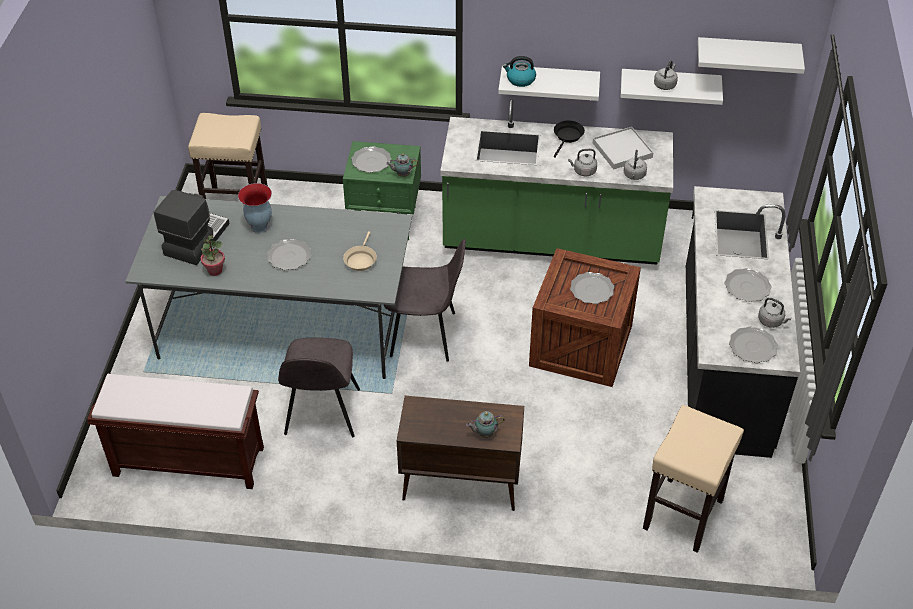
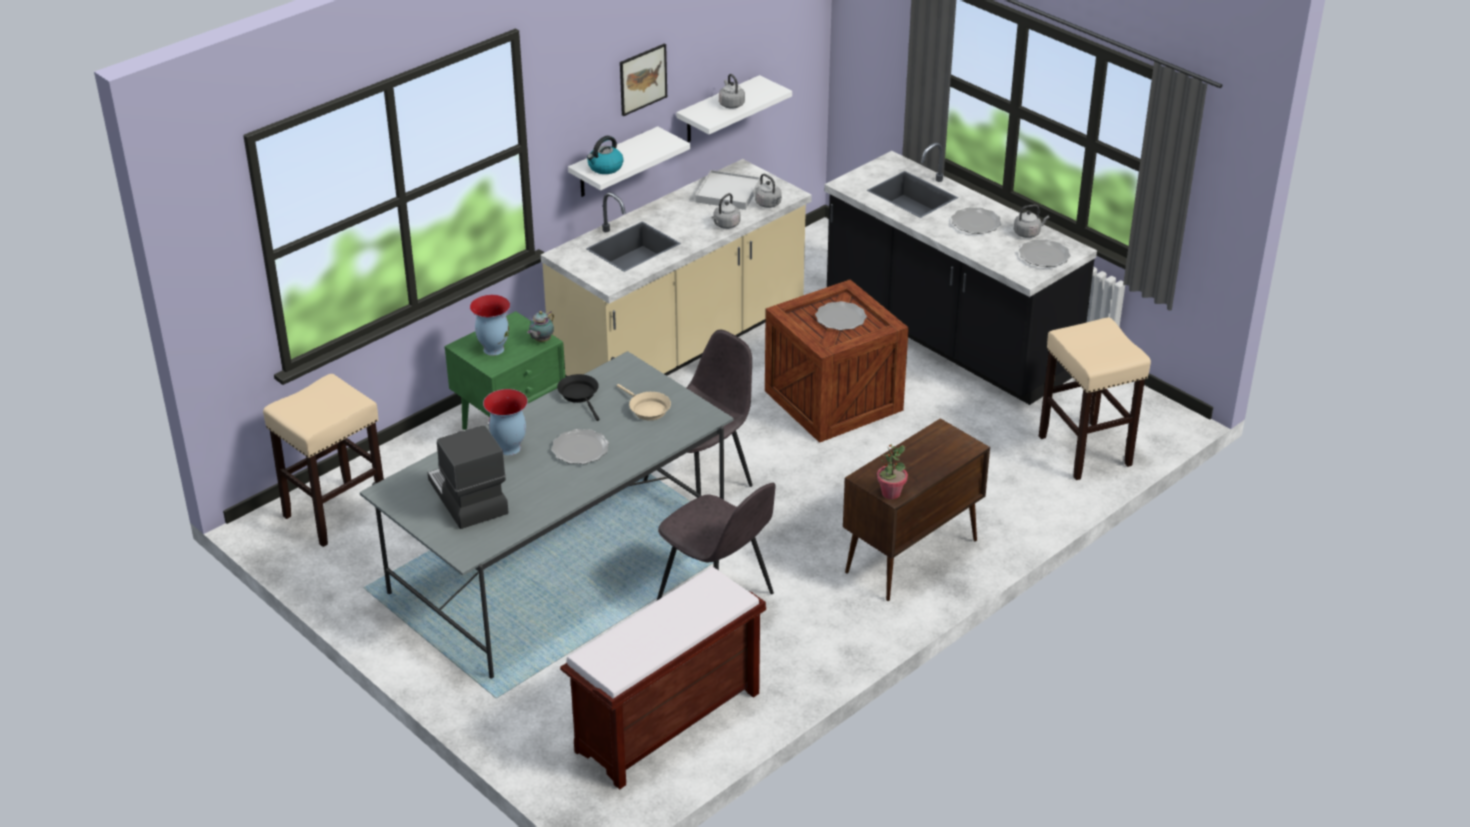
camera: 50 degrees left, 10 degrees down
(215, 270) = (533, 505): potted plant -> potted plant (890, 493)
(371, 161) = (493, 349): plate -> vase
(484, 433) = (946, 455): teapot -> none
(551, 240) = (681, 345): green counter -> beige counter
(567, 137) = (668, 210): black frying pan -> black frying pan (580, 395)
(589, 29) = (643, 79): none -> picture
(747, 54) = (776, 40): white shelf -> none

